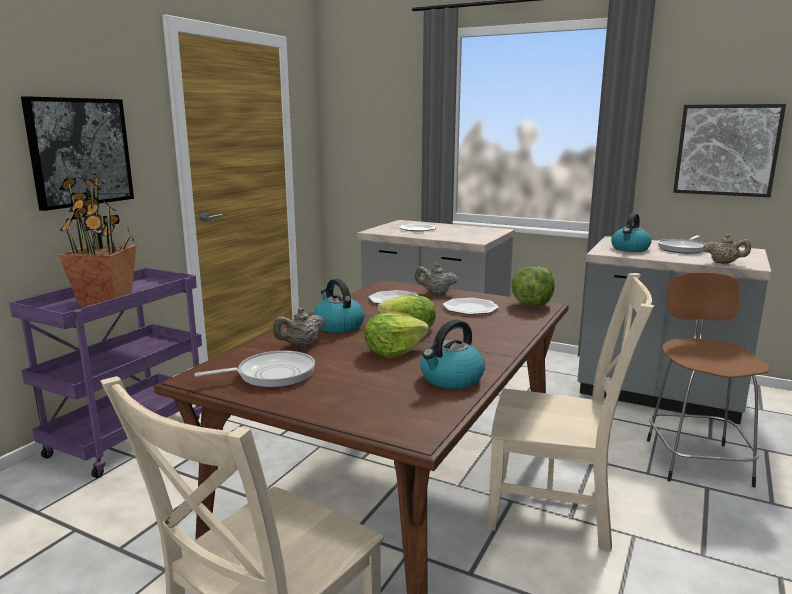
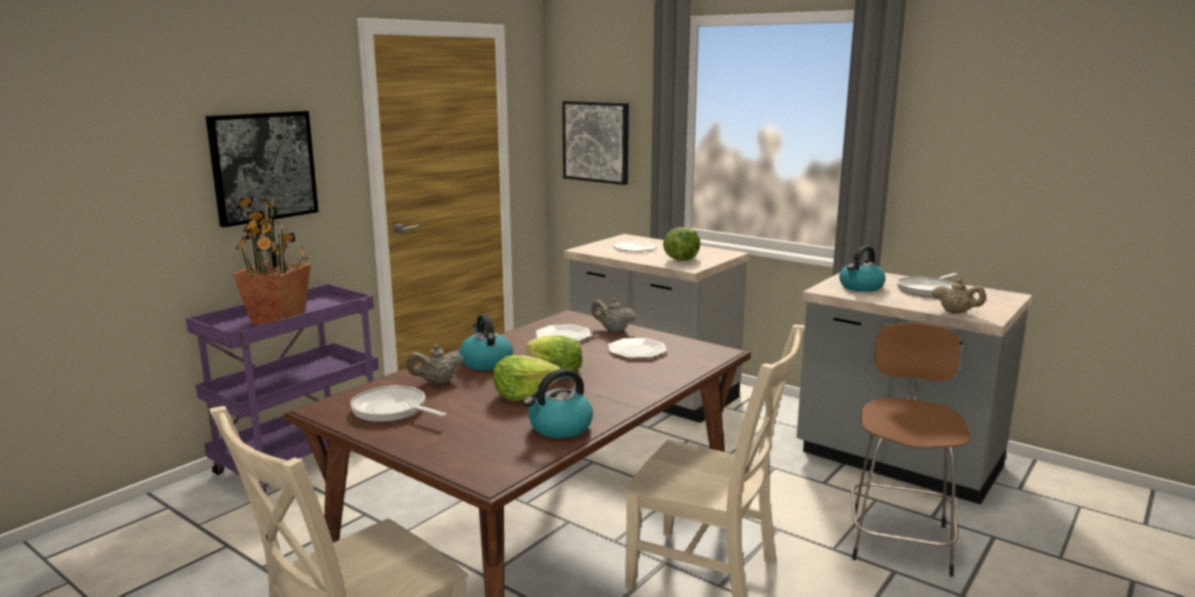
camera: 10 degrees right, 0 degrees up
(271, 375) = (392, 410): frying pan -> frying pan turned 135 degrees counterclockwise
(531, 304) = (708, 350): lettuce -> lettuce (681, 259)
(726, 150) = (995, 171): picture -> picture (596, 141)

